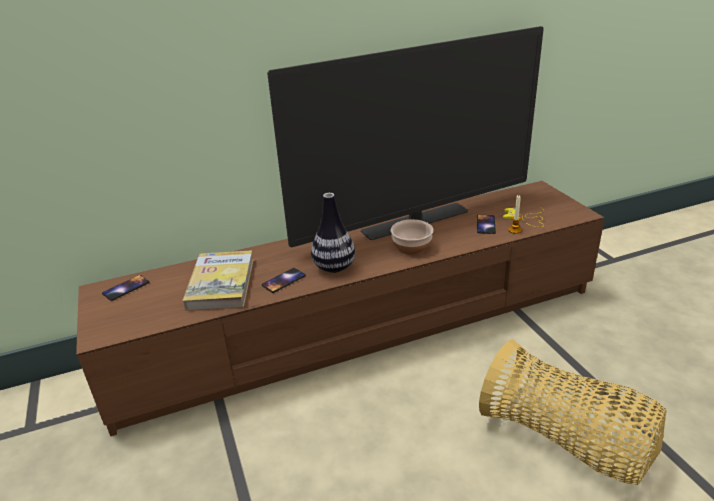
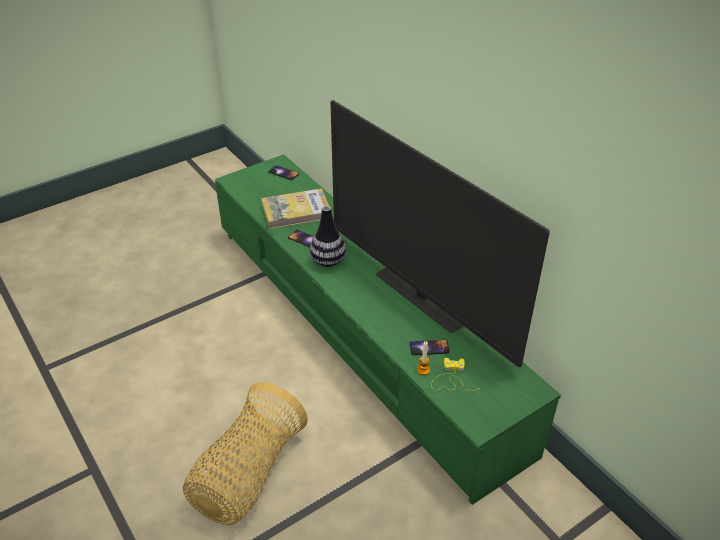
camera: 75 degrees right, 10 degrees up
(360, 329) = (360, 331): brown tv stand -> green tv stand
(411, 247) = (372, 301): bowl -> none

